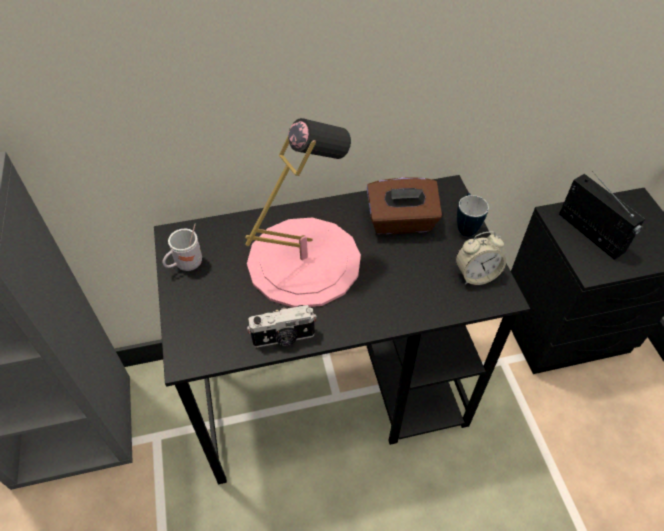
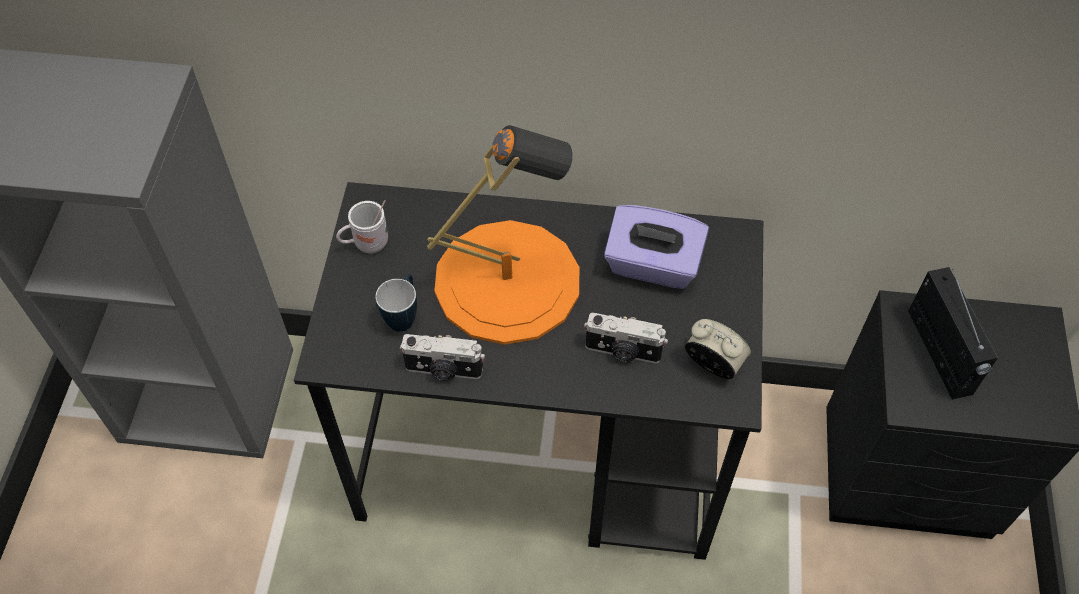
camera: 20 degrees right, 5 degrees up
(304, 261) = (507, 281): pink table lamp -> orange table lamp
(401, 222) = (652, 265): brown tissue box -> purple tissue box
(409, 285) = (623, 352): none -> camera
(466, 226) = (734, 296): mug -> mug (404, 316)
(475, 275) = (713, 364): alarm clock -> alarm clock turned 150 degrees counterclockwise

